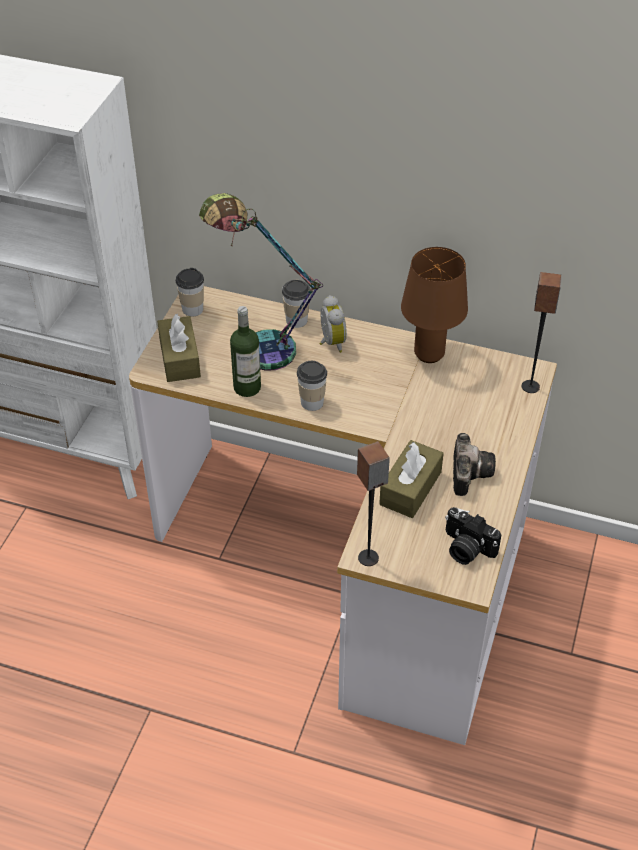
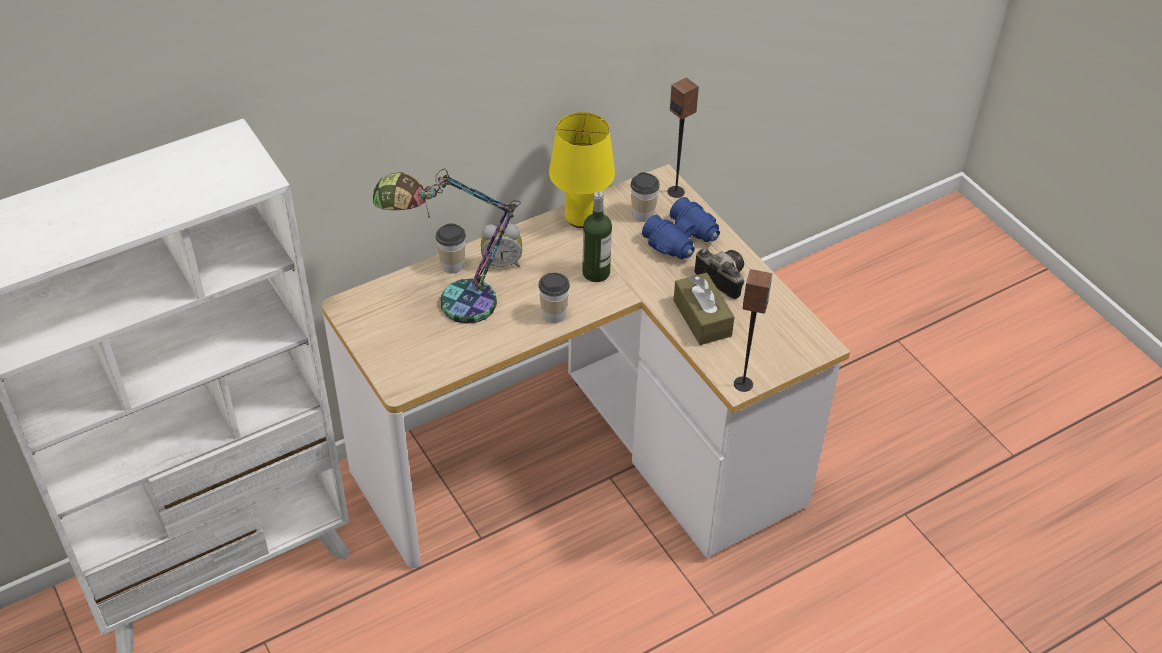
camera: 50 degrees left, 0 degrees up
(180, 358) = (408, 361): brown tissue box -> none
(192, 309) = (358, 317): cup -> cup (643, 214)
(247, 387) = (492, 341): bottle -> bottle (596, 273)
(330, 342) = (502, 263): alarm clock -> alarm clock turned 150 degrees clockwise
(428, 353) = (580, 219): brown table lamp -> yellow table lamp
(466, 549) = (788, 327): camera -> none
(481, 424) = (682, 240): none -> blue binoculars

